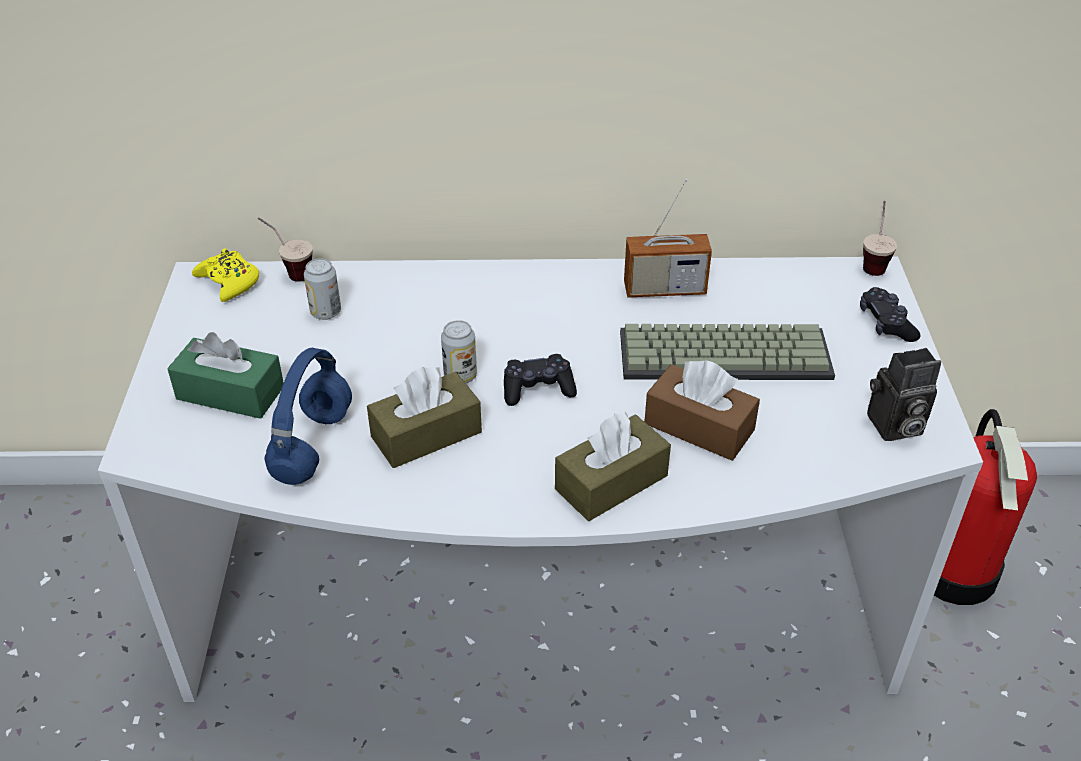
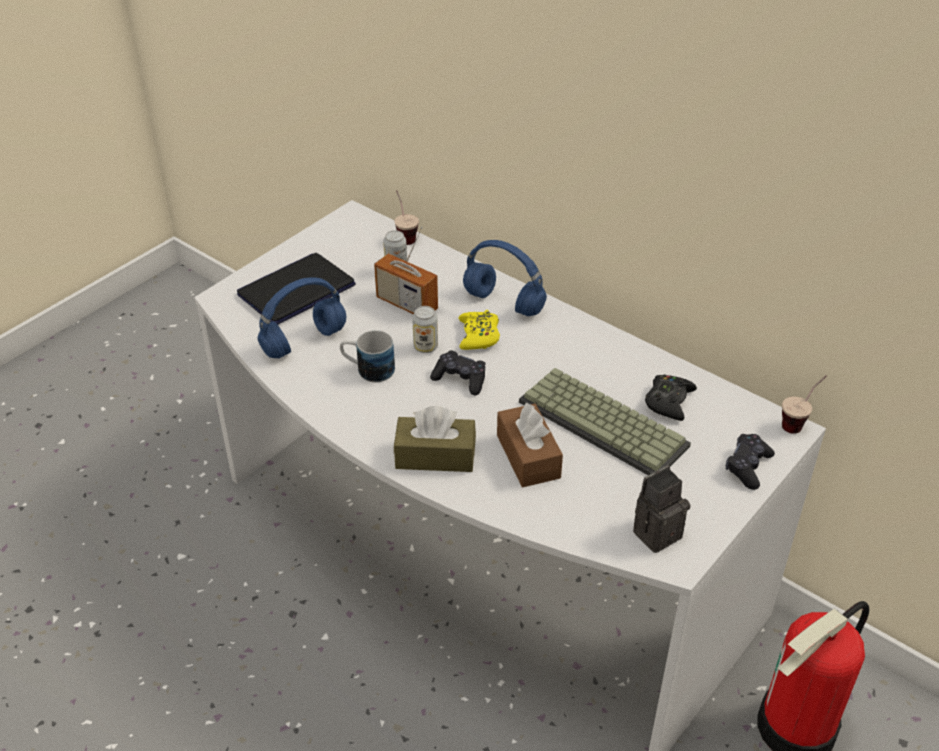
camera: 40 degrees right, 0 degrees up
(229, 282) = (365, 225): yellow game controller -> yellow game controller (479, 336)
(230, 393) = (296, 290): green tissue box -> laptop
(426, 434) = (368, 370): brown tissue box -> mug
(487, 288) = (505, 303): none -> blue headphones
(664, 289) = (618, 361): radio -> radio (407, 304)
(753, 302) = (668, 401): none -> black game controller
(893, 427) = (657, 532): camera -> camera turned 120 degrees clockwise

